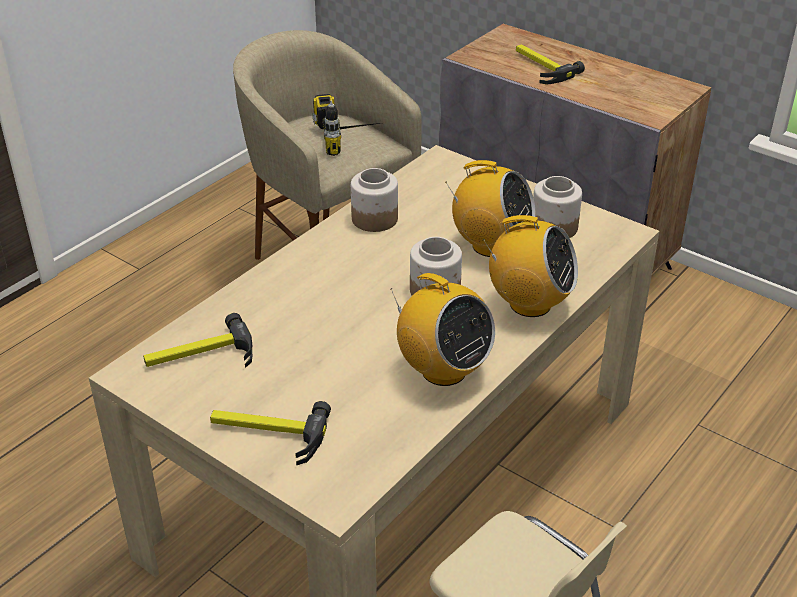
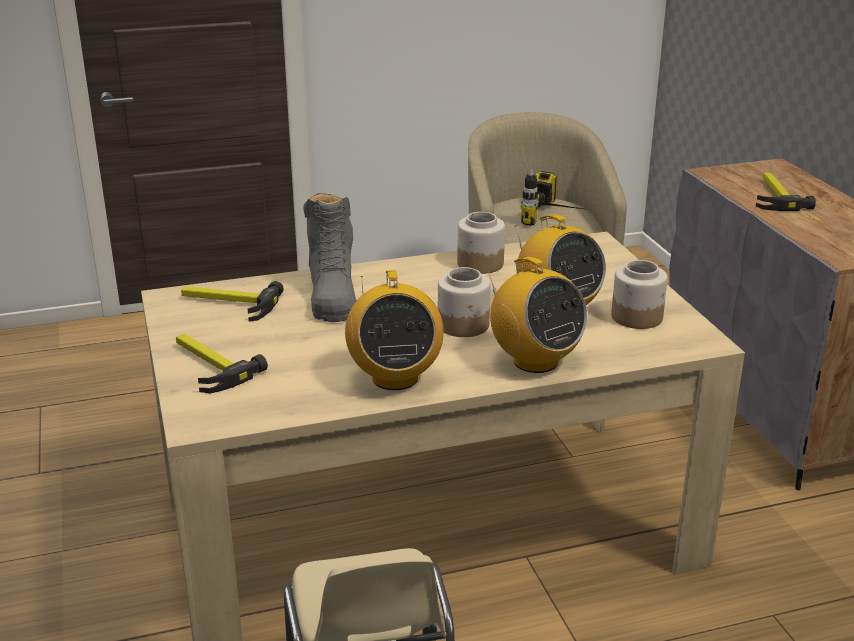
camera: 35 degrees right, 10 degrees down
(286, 305) = (332, 295): none -> grey boot

